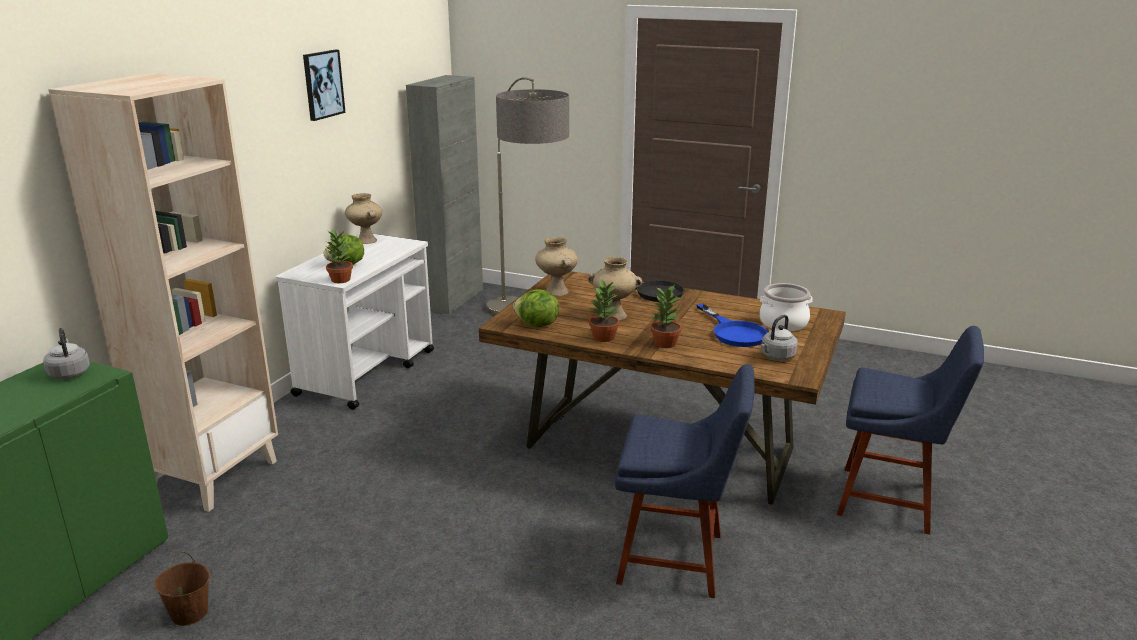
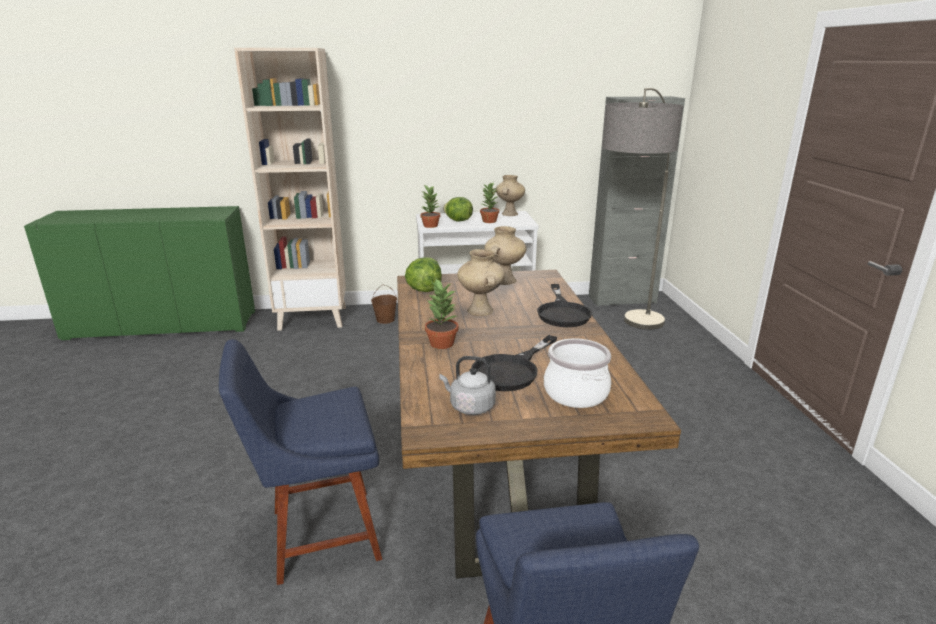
camera: 60 degrees right, 0 degrees up
(69, 373) = (215, 212): grey kettle -> none
(189, 613) = (180, 362): brown bucket -> brown bucket (385, 320)
(322, 84) = (500, 81): picture -> none
(604, 337) = (425, 317): potted plant -> potted plant (489, 221)
(677, 559) = (318, 535): blue chair -> blue chair turned 90 degrees clockwise
(734, 332) = (511, 370): blue frying pan -> black frying pan

